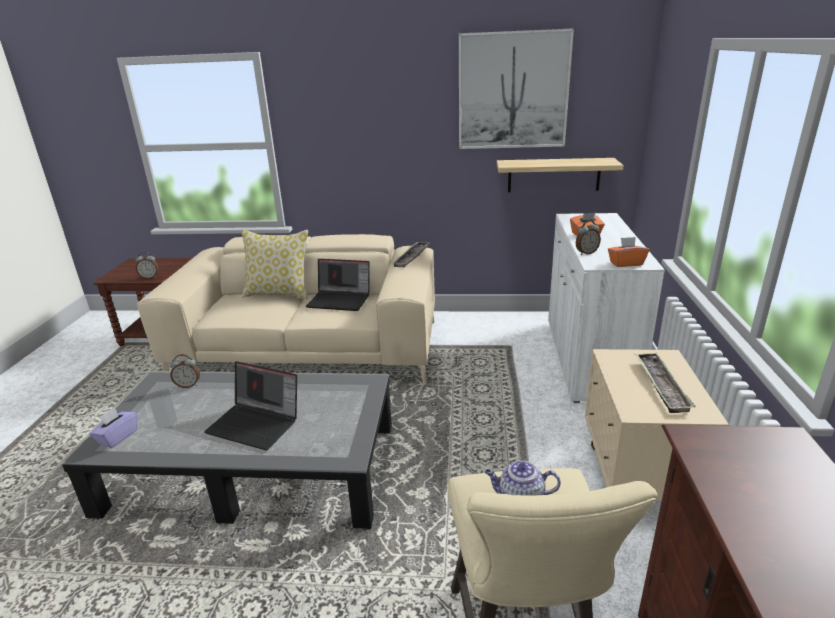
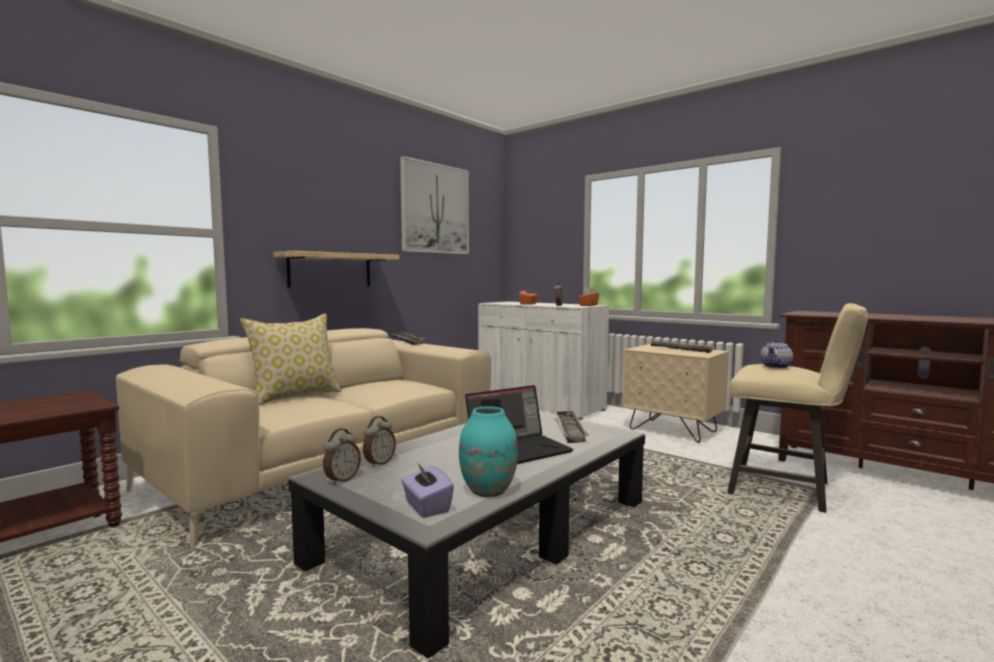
camera: 55 degrees left, 20 degrees down
(150, 277) = (80, 407): alarm clock -> alarm clock (341, 480)
(155, 447) = (488, 491): none -> turquoise vase
(334, 426) = (569, 430): none -> tray
(340, 300) = (378, 384): laptop -> none
(553, 175) = (461, 277): shelf -> shelf (330, 270)

